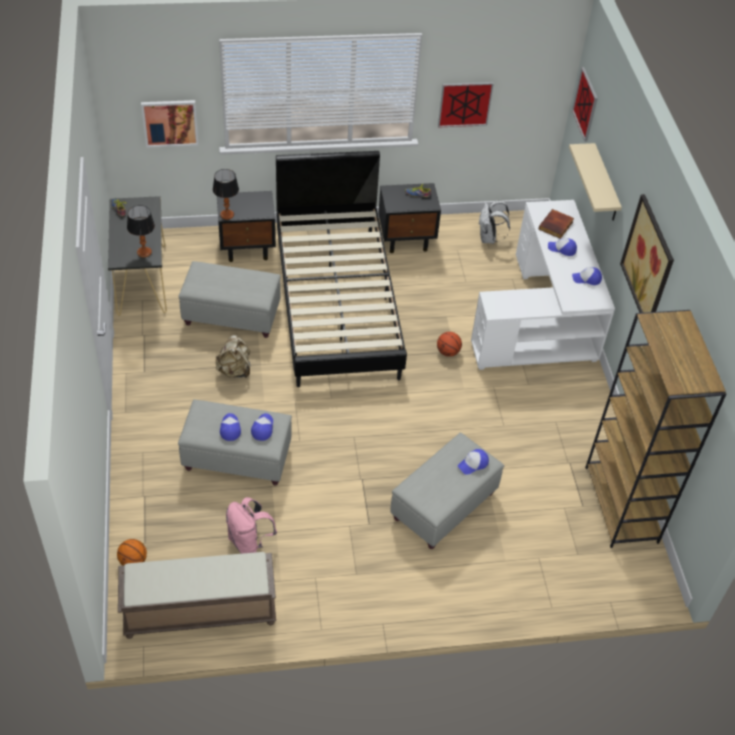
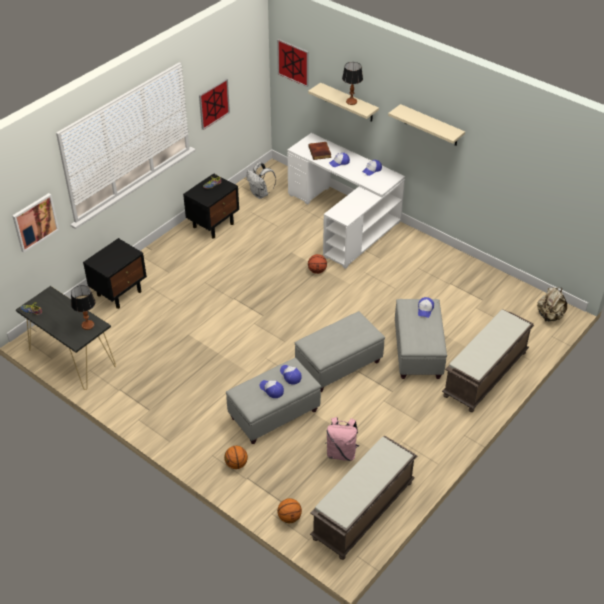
camera: 40 degrees left, 5 degrees down
(151, 477) = (236, 464): none -> basketball
(227, 215) = (108, 270): table lamp -> table lamp (351, 101)
(231, 315) = (162, 338): grey ottoman -> grey ottoman (338, 365)
(234, 370) = (206, 368): beige backpack -> beige backpack (549, 316)
(336, 302) = (218, 287): black bed -> none
(483, 583) = (485, 375): none -> brown bench
(621, 505) = (499, 285): brown bookcase -> none
(648, 262) = (431, 126): picture -> beige shelf

